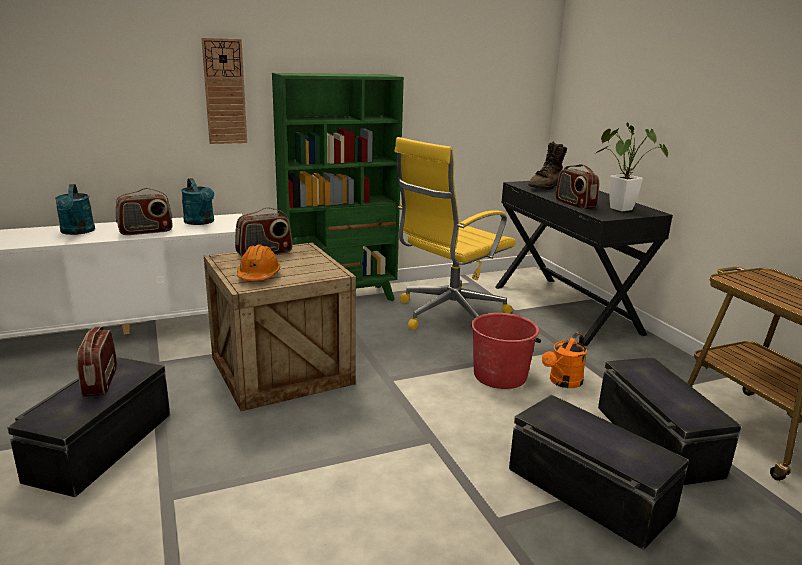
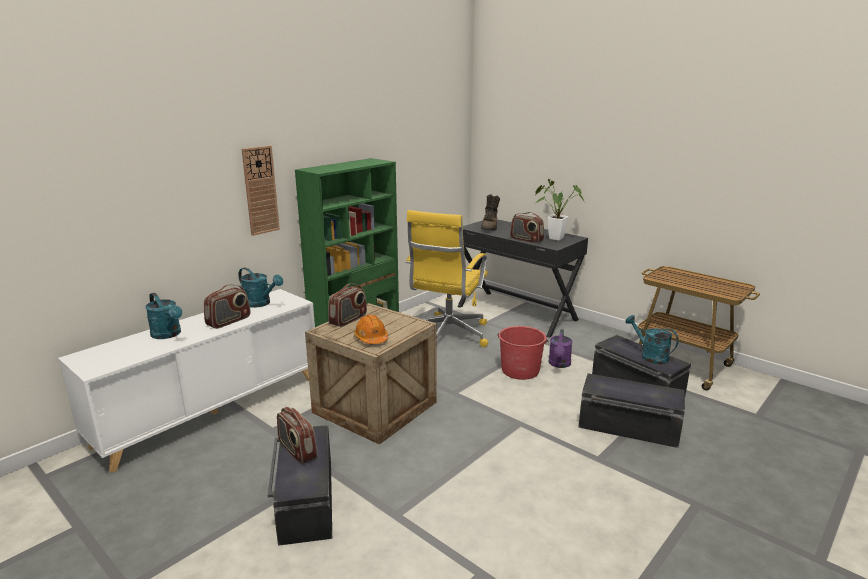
camera: 25 degrees left, 0 degrees up
(563, 382) = (559, 364): orange watering can -> purple watering can
(678, 397) = (650, 356): none -> turquoise watering can

